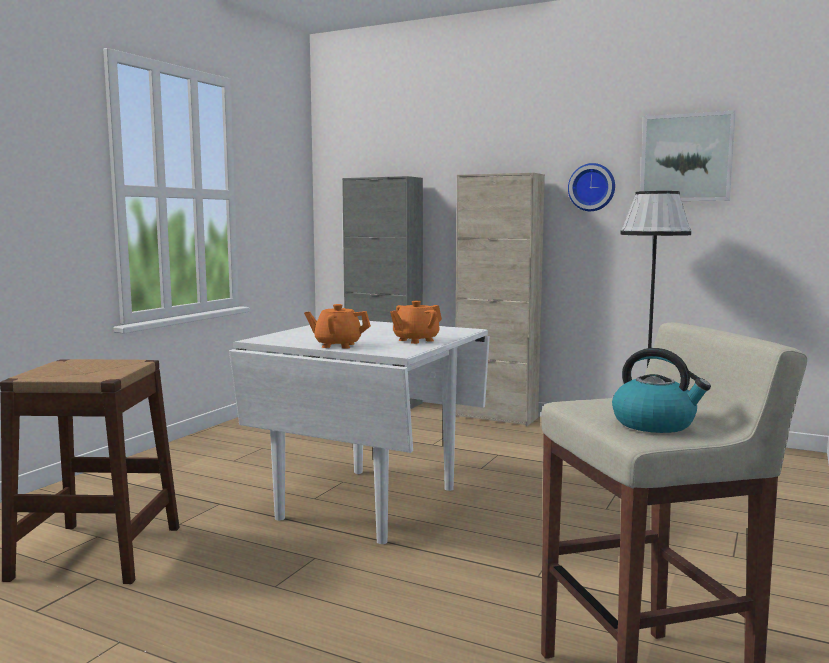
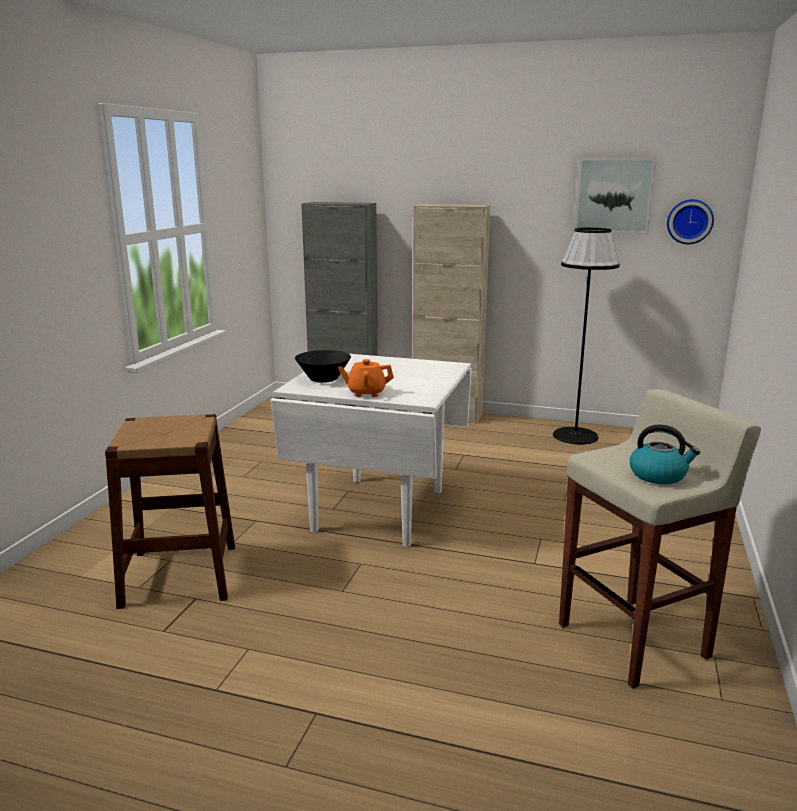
camera: 10 degrees left, 10 degrees up
(301, 335) = (323, 379): none -> black bowl
(415, 340) = (424, 382): orange teapot -> none
(592, 187) = (532, 217): wall clock -> wall clock (689, 221)

